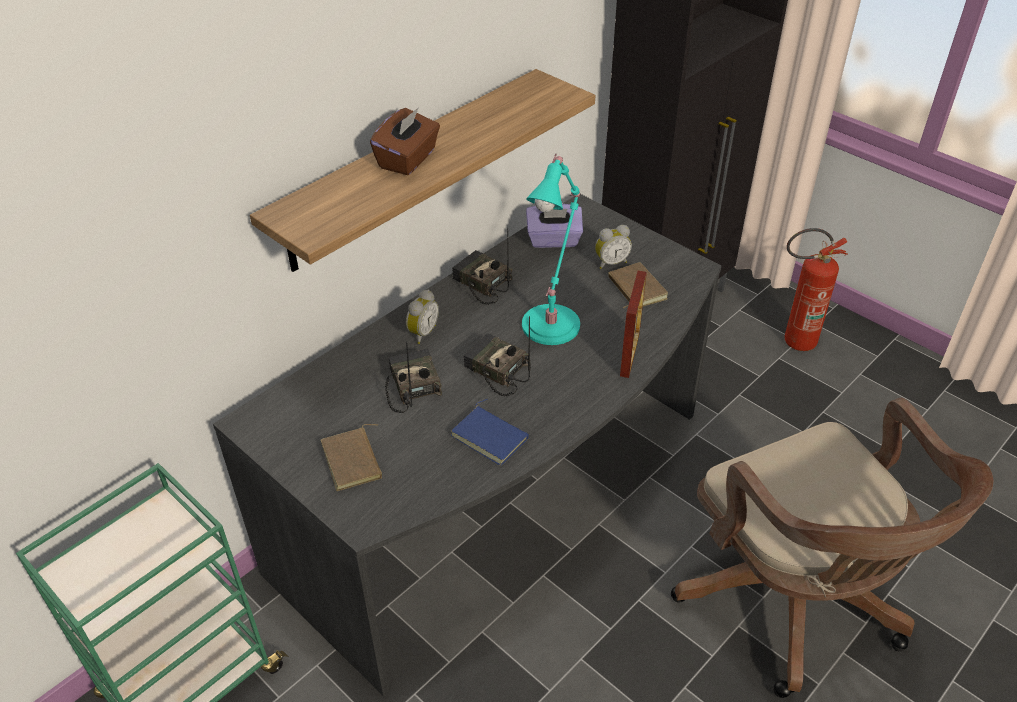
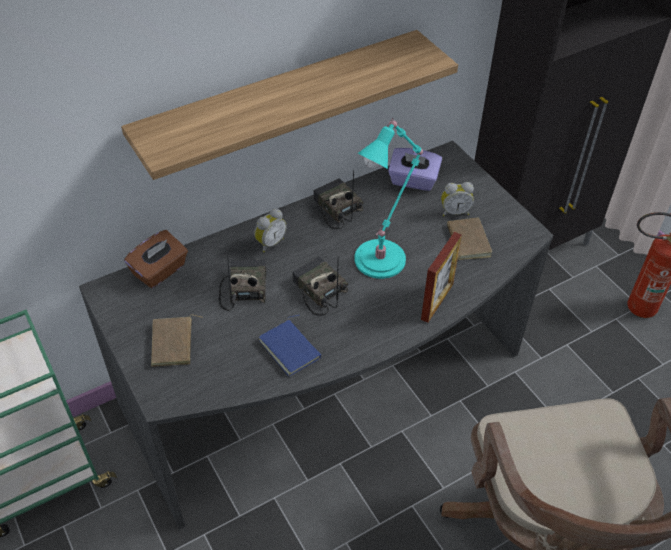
camera: 15 degrees right, 5 degrees up
(408, 159) = (269, 99): brown tissue box -> brown tissue box (160, 271)

